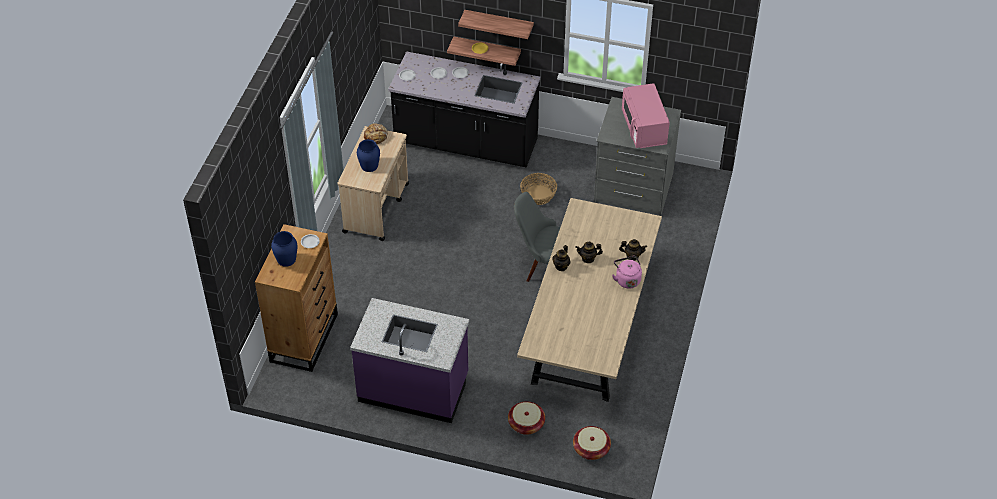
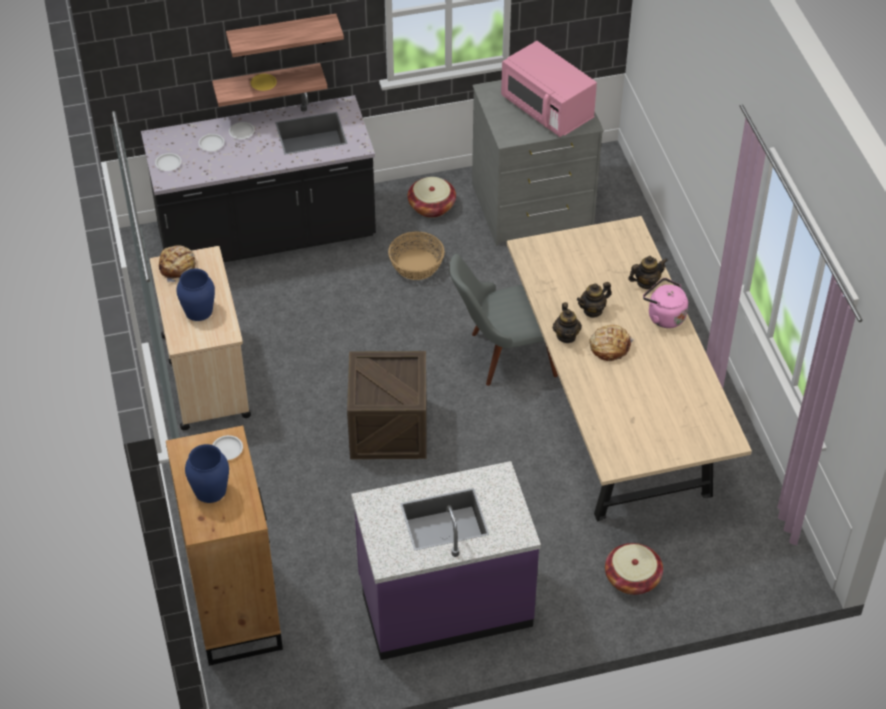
camera: 30 degrees left, 0 degrees up
(453, 281) = (388, 429): none -> crate
(581, 283) = (609, 347): none -> bread
(591, 449) = (740, 570): basket -> basket (431, 206)

